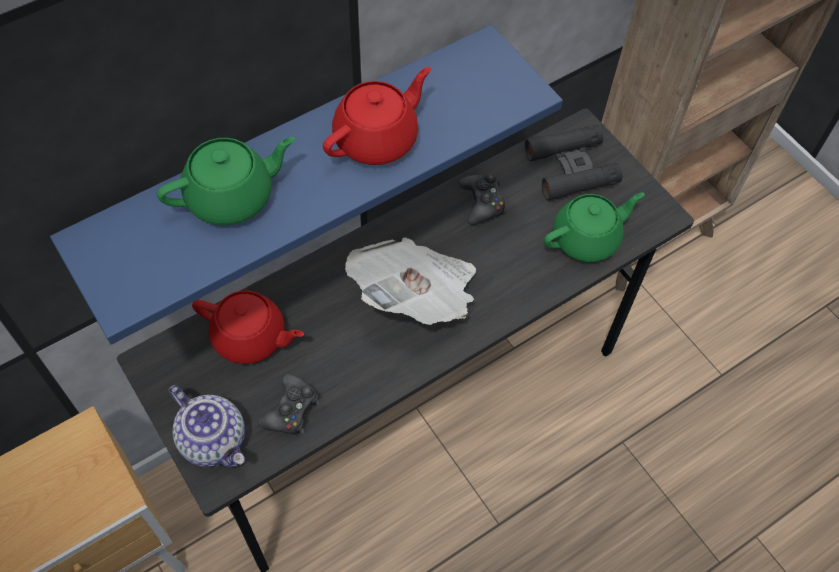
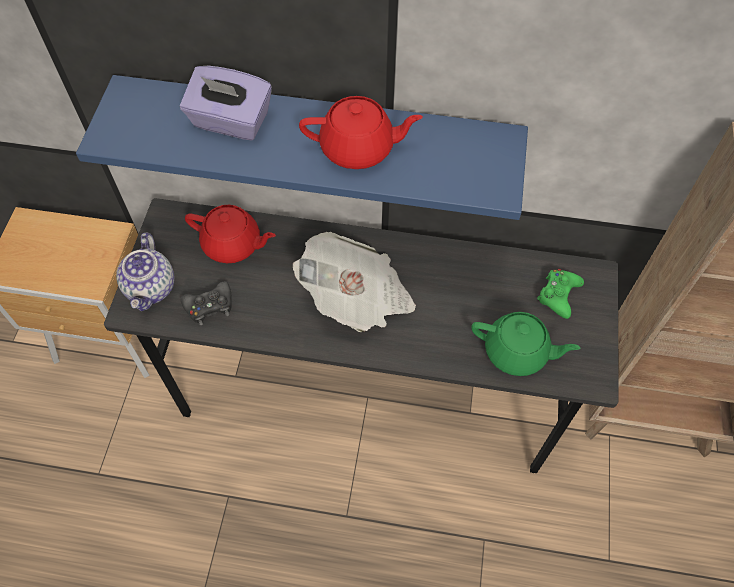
camera: 45 degrees right, 0 degrees up
(232, 196) = (230, 122): green teapot -> purple tissue box
(251, 337) = (233, 244): red teapot -> red teapot turned 45 degrees counterclockwise
(482, 203) = (466, 271): black game controller -> none
(571, 168) = (558, 295): black binoculars -> green game controller

